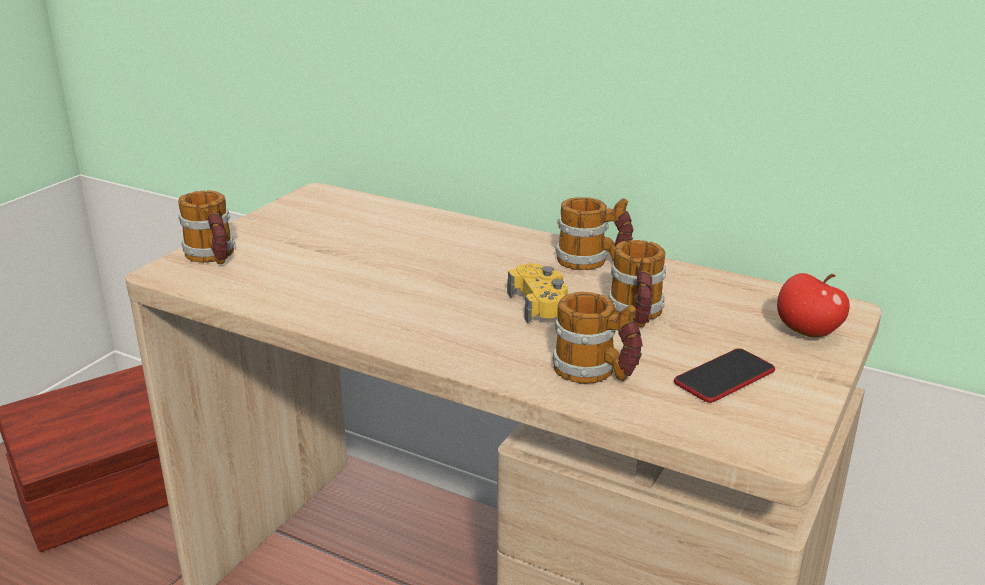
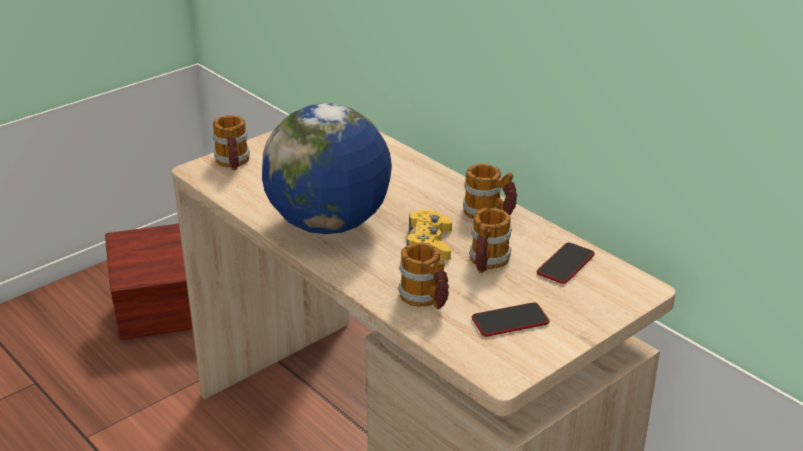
camera: 20 degrees right, 5 degrees up
(396, 306) = (329, 224): none -> globe
(731, 300) = (565, 264): none -> phone
(807, 332) = (599, 300): apple -> none

